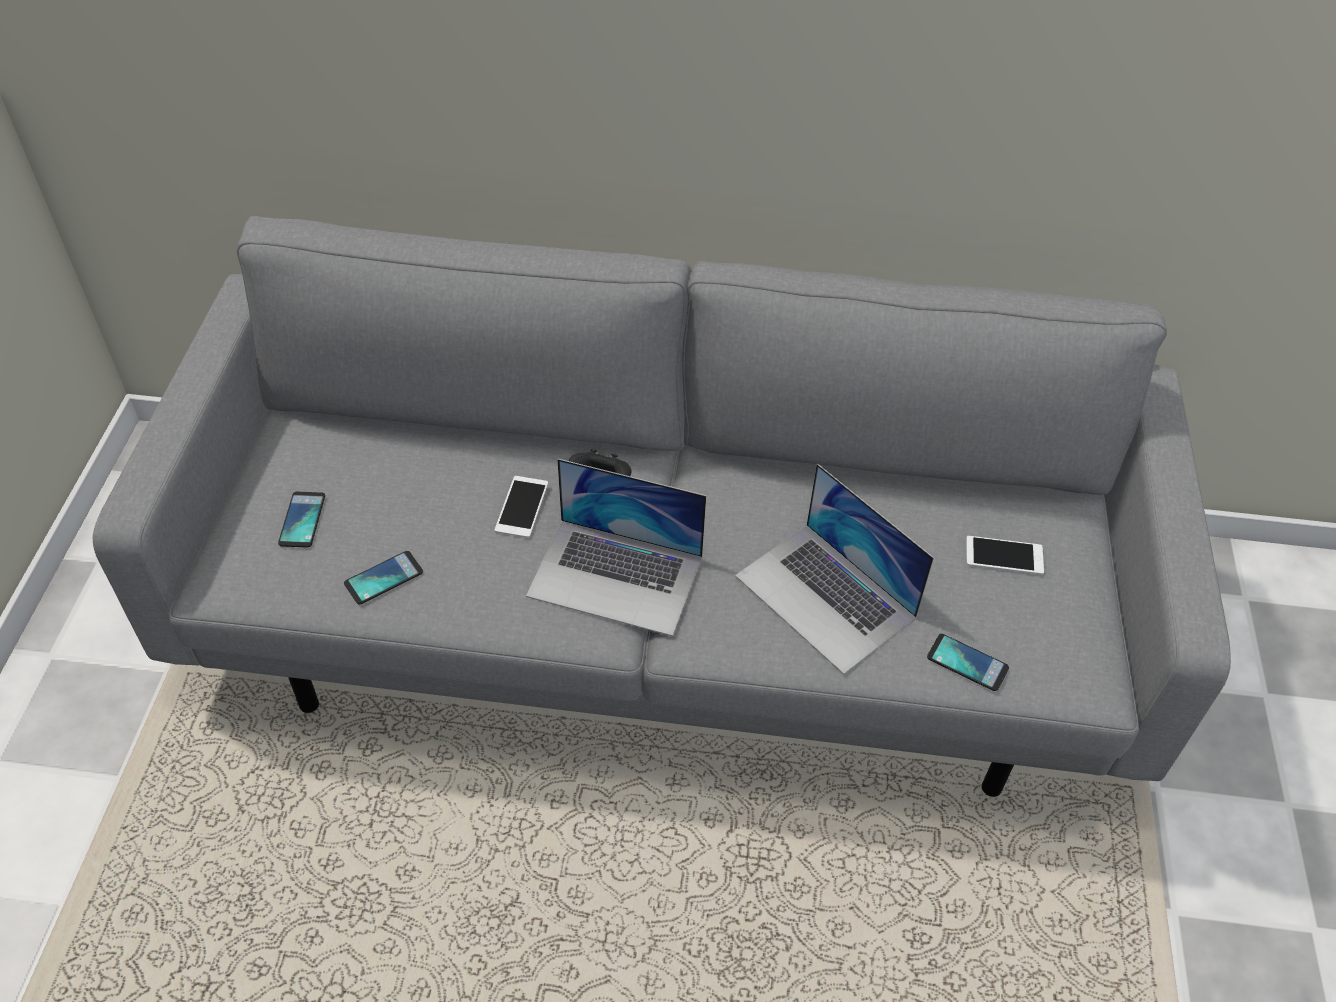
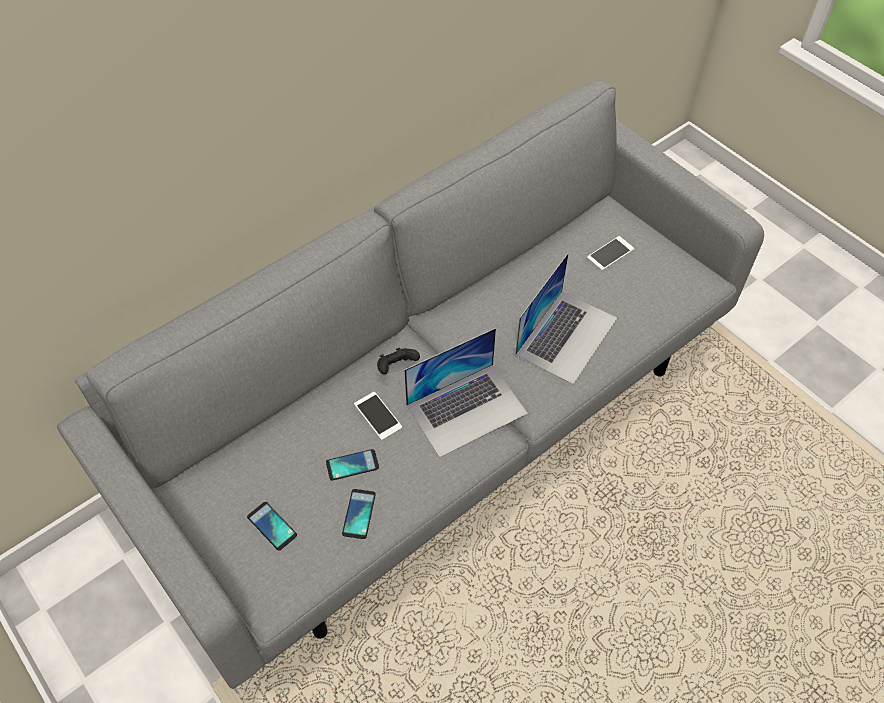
camera: 45 degrees left, 5 degrees up
(825, 596) = (566, 335): laptop -> laptop turned 60 degrees counterclockwise
(967, 663) = (653, 315): phone -> phone (352, 465)

